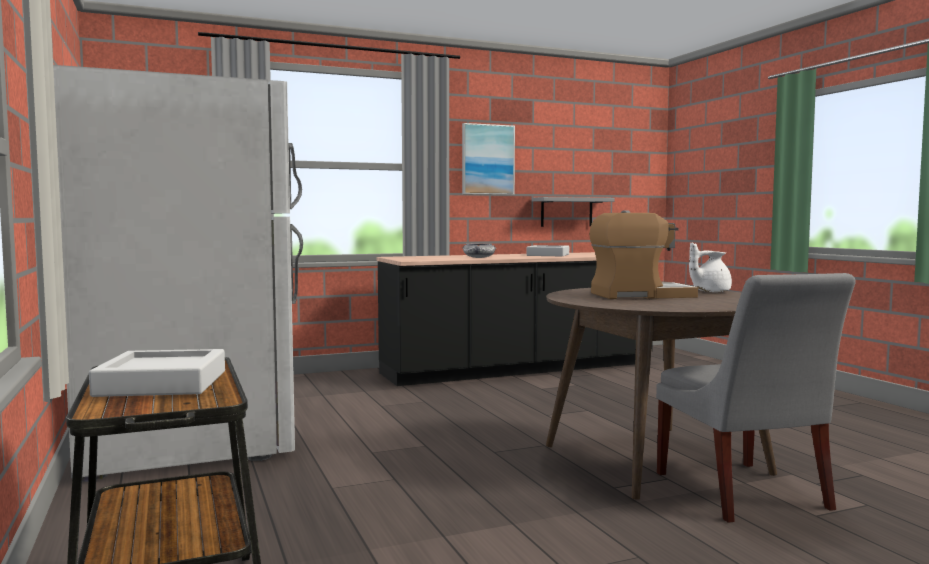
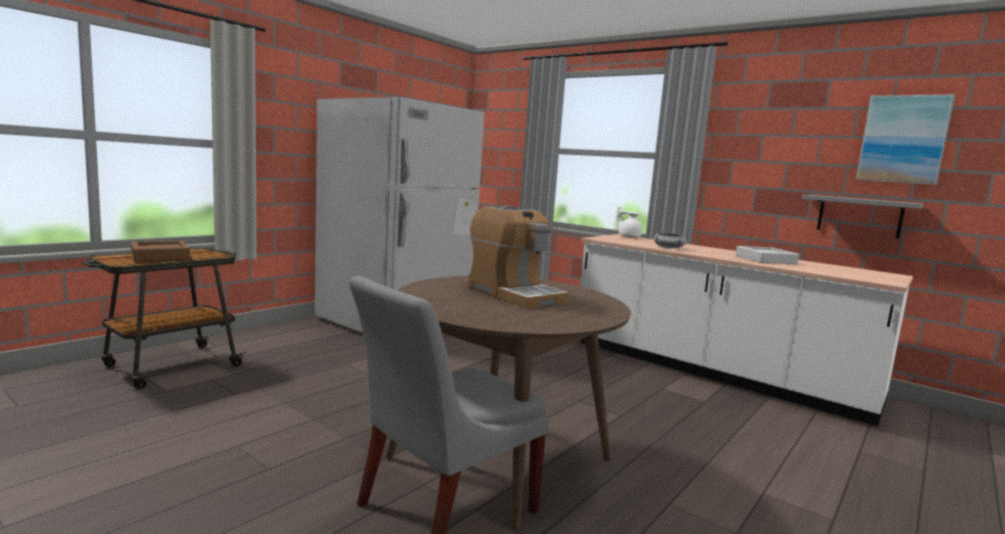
camera: 60 degrees right, 5 degrees up
(162, 383) = (160, 256): grey tray -> brown tray
(487, 159) = (756, 150): picture -> picture (903, 139)
(519, 369) = (714, 372): black counter -> white counter
(709, 291) = (597, 313): white teapot -> white teapot (628, 236)

